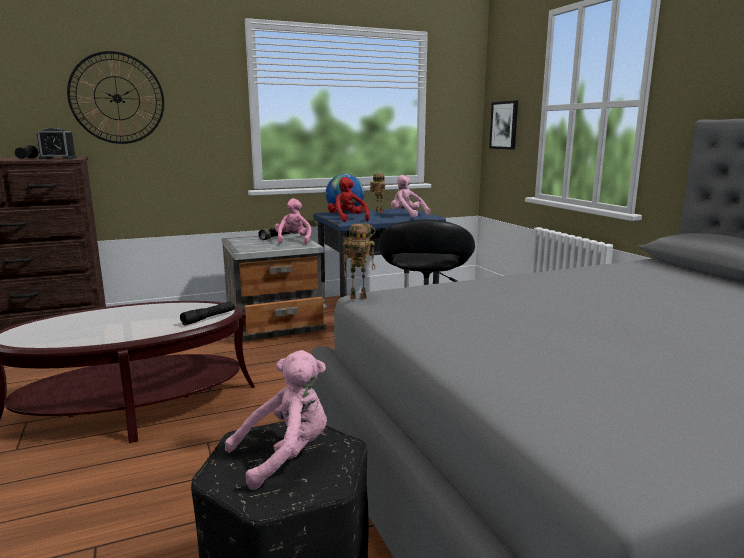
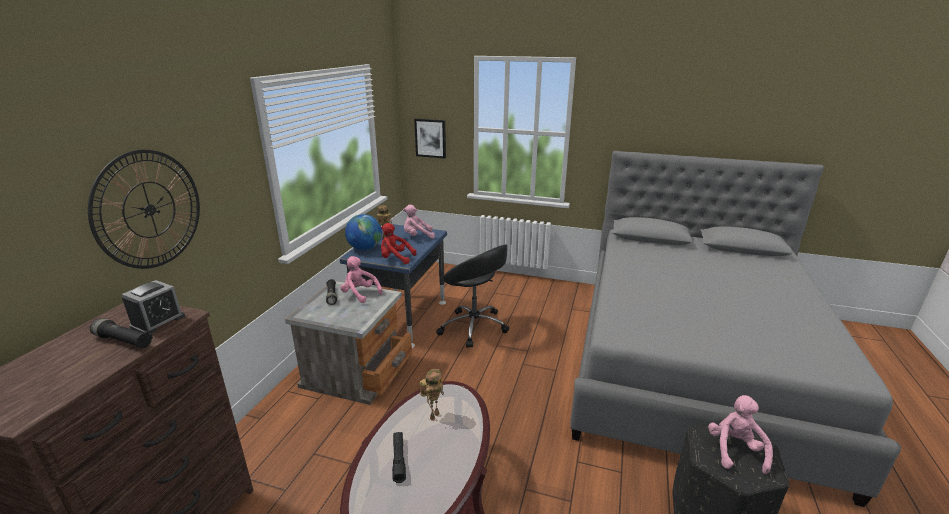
camera: 50 degrees left, 10 degrees up
(209, 318) = (465, 403): black flashlight -> black flashlight (399, 459)
(359, 297) = (612, 339): toy robot -> toy robot (434, 415)

